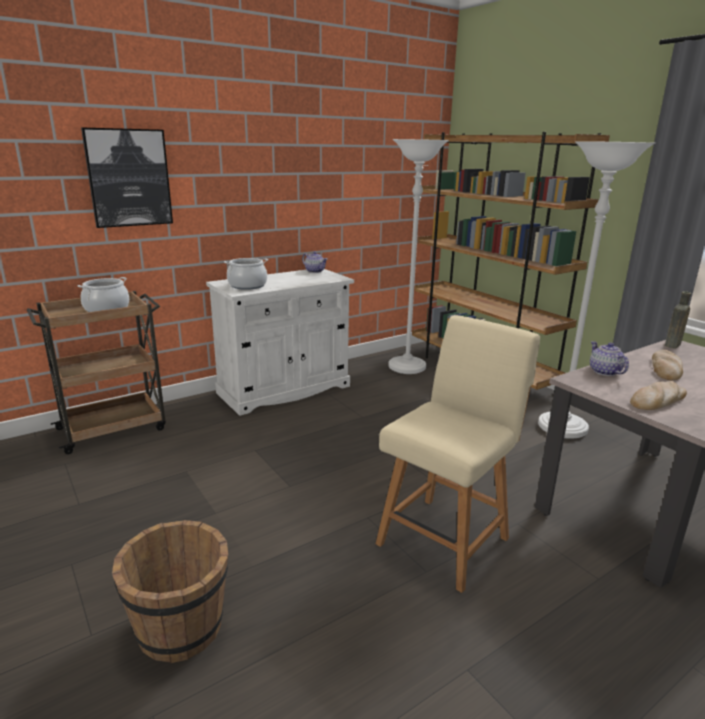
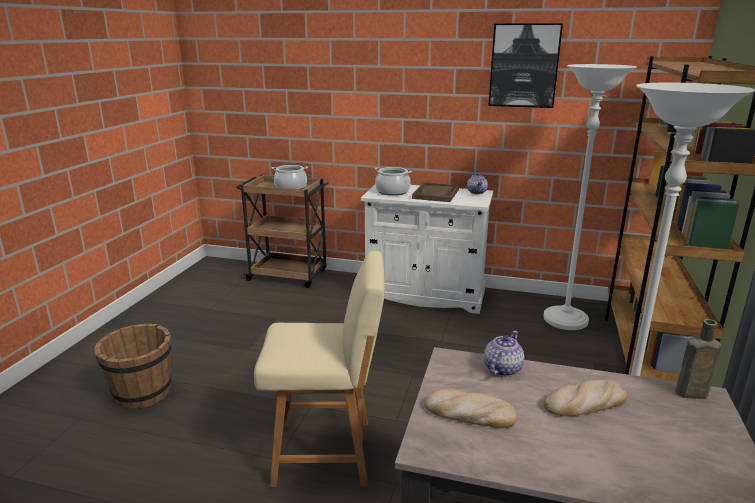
camera: 50 degrees right, 0 degrees up
(129, 178) = (328, 92): picture -> picture (524, 66)
(289, 279) = (436, 194): none -> brown tray

